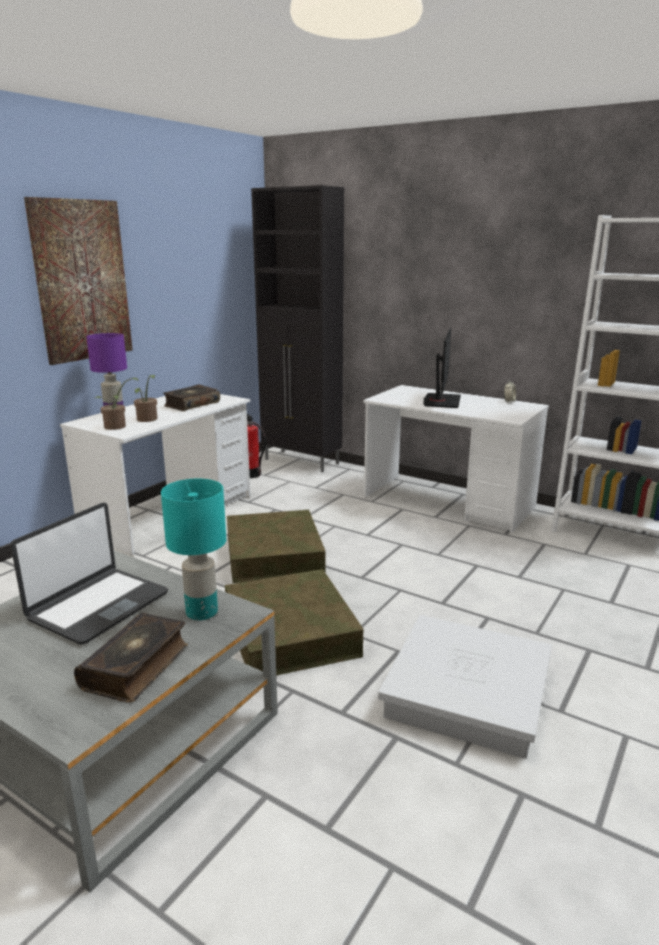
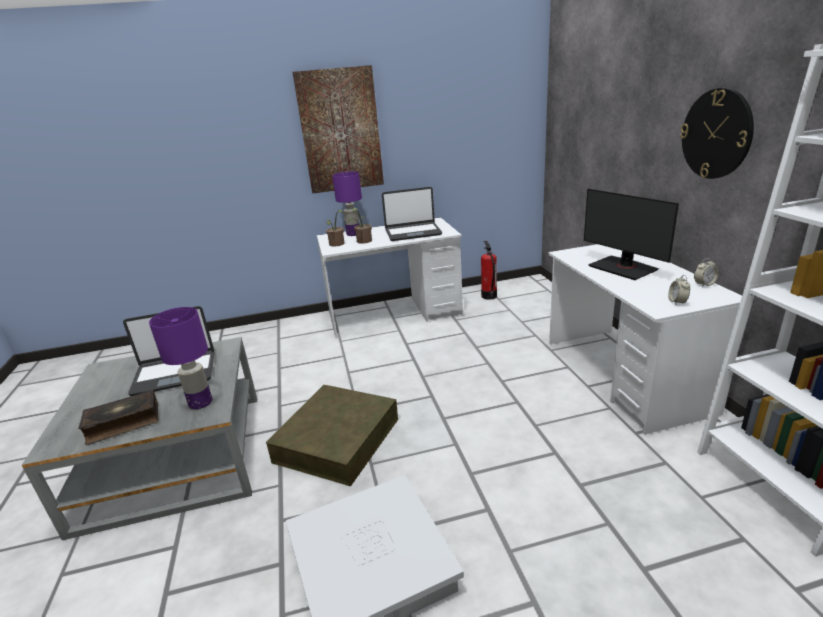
camera: 45 degrees right, 5 degrees up
(191, 404) = (413, 232): book -> laptop
(201, 612) = (200, 402): turquoise table lamp -> purple table lamp
(273, 555) = (411, 371): brown storage box -> none
(302, 462) = (544, 294): black cabinet -> none
(441, 401) = (623, 268): monitor -> monitor turned 90 degrees clockwise
(493, 282) = (716, 134): none -> wall clock
(514, 413) = (677, 302): none -> alarm clock

